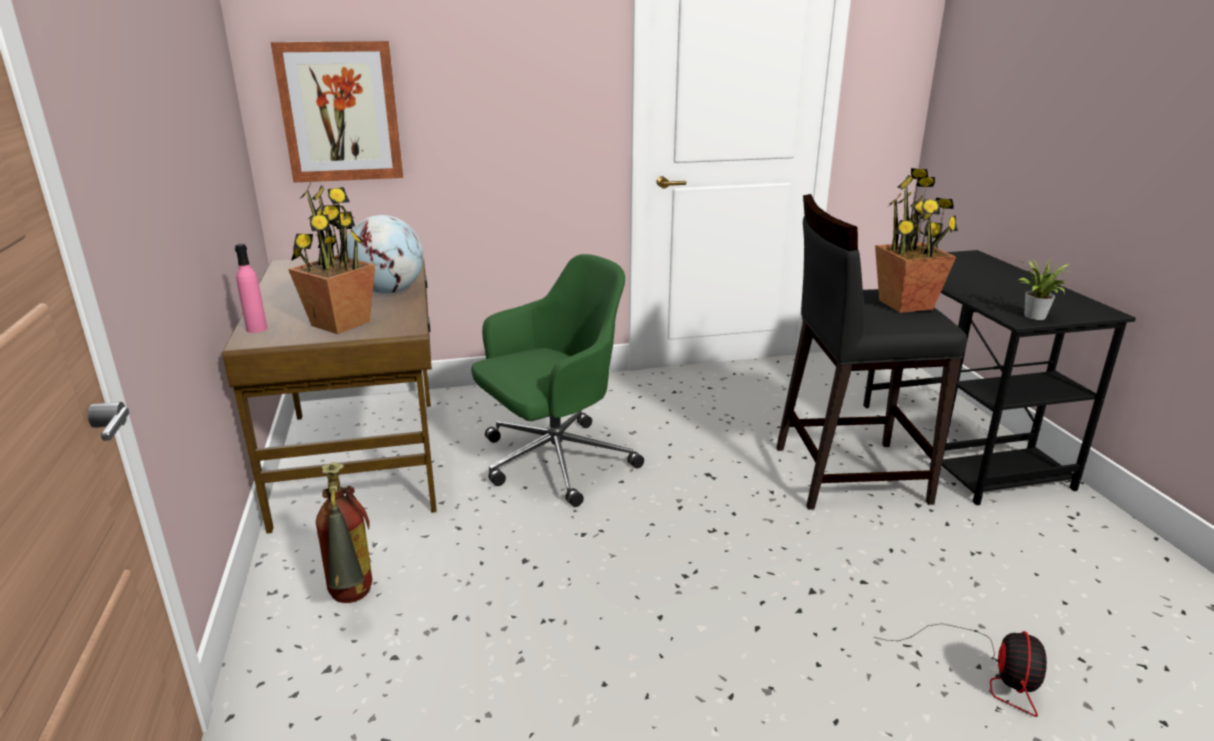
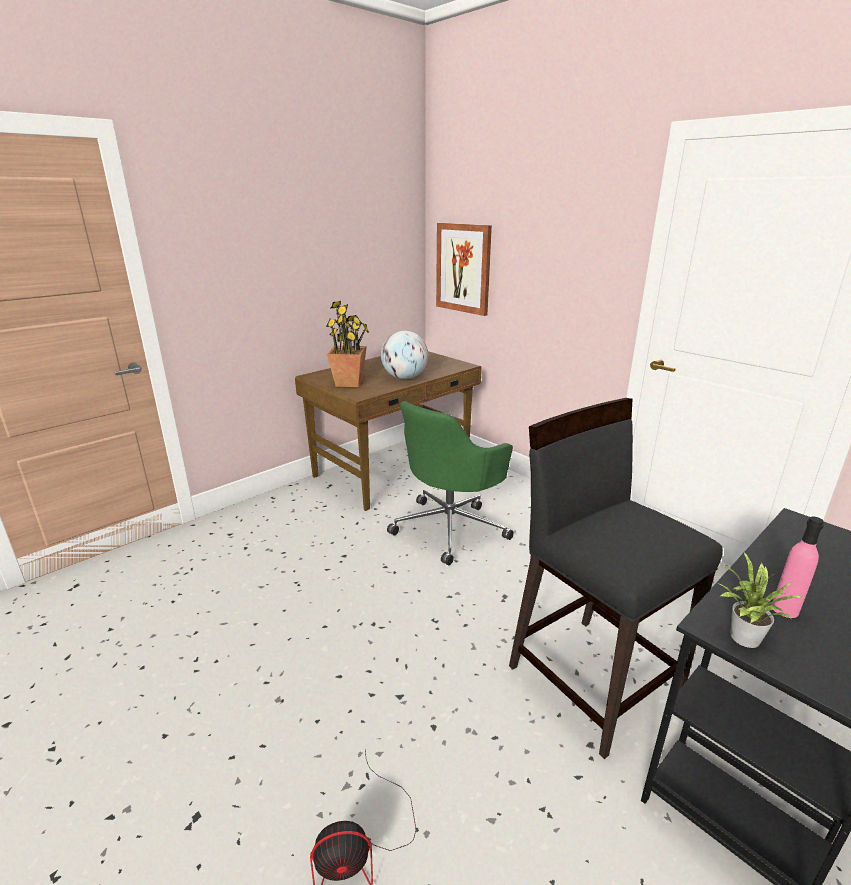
camera: 60 degrees right, 0 degrees up
(257, 329) = (325, 372): pink bottle -> pink bottle (785, 609)
(352, 603) = (277, 520): fire extinguisher -> none
(553, 462) = (451, 527): green office chair -> green office chair turned 105 degrees clockwise
(906, 304) = (647, 543): potted plant -> none

